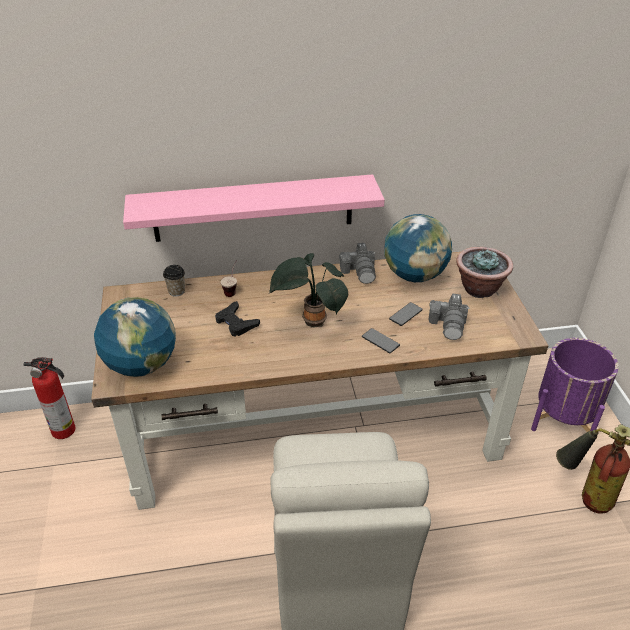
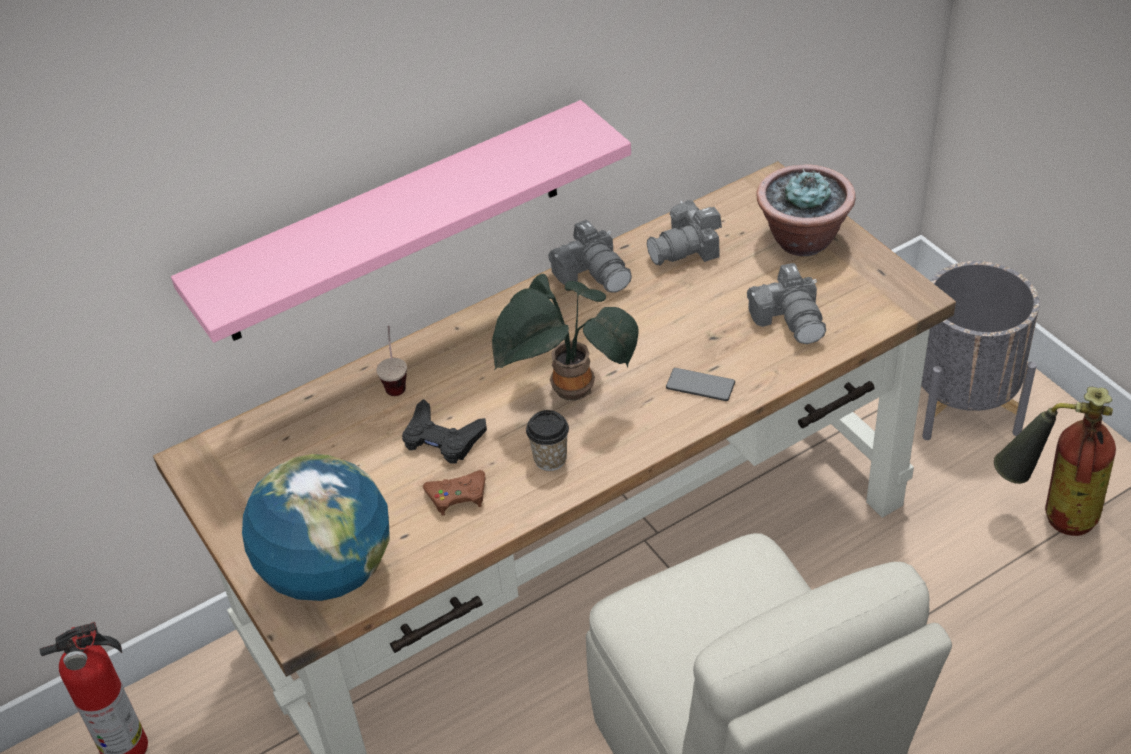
camera: 20 degrees left, 5 degrees up
(176, 291) = (297, 418): cup -> cup (550, 459)
(225, 351) = (457, 495): none -> brown game controller
(406, 314) = (713, 325): phone -> none
(414, 275) = (686, 249): globe -> camera
(563, 419) = (963, 402): purple planter -> grey planter

